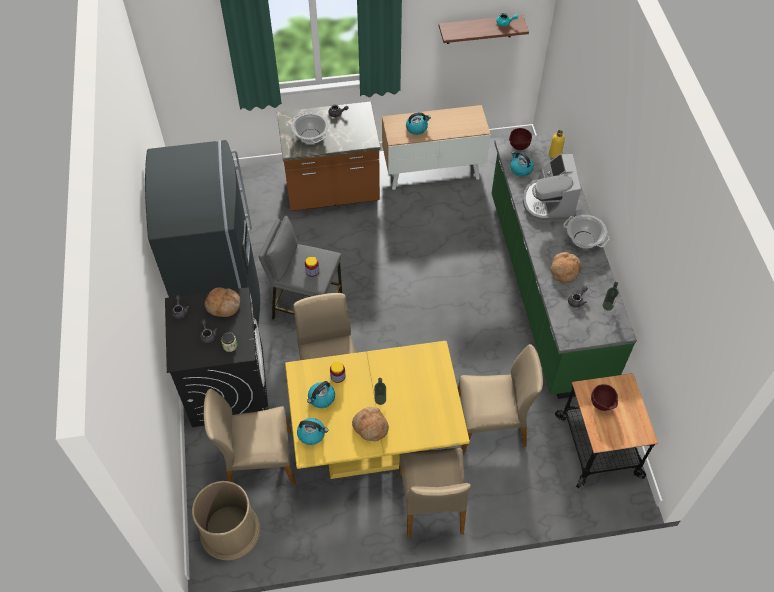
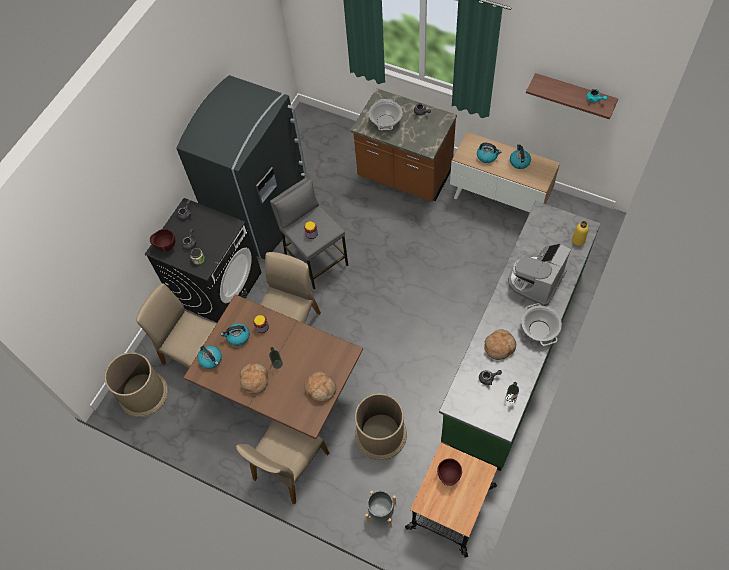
camera: 40 degrees right, 5 degrees up
(223, 305) = (217, 226): bread -> bread (320, 389)
(375, 443) = (285, 394): yellow dining table -> brown dining table
(491, 424) = (381, 434): beige chair -> brown trash can
(518, 147) = (550, 217): brown bowl -> brown bowl (166, 246)
(520, 169) = (536, 238): kettle -> kettle (519, 161)
(545, 489) = (381, 512): none -> grey planter

